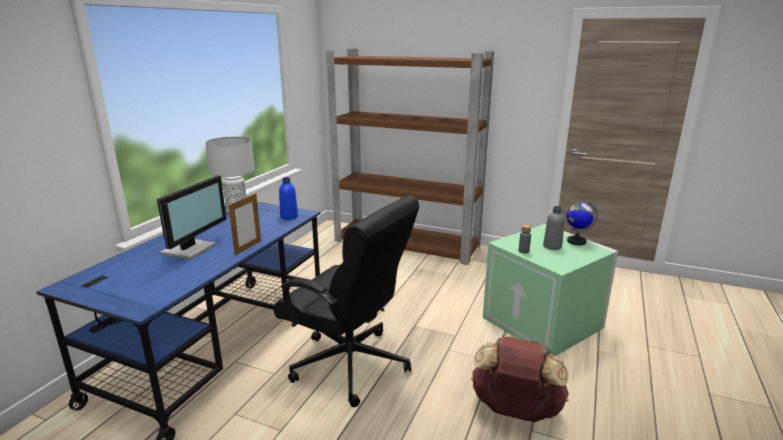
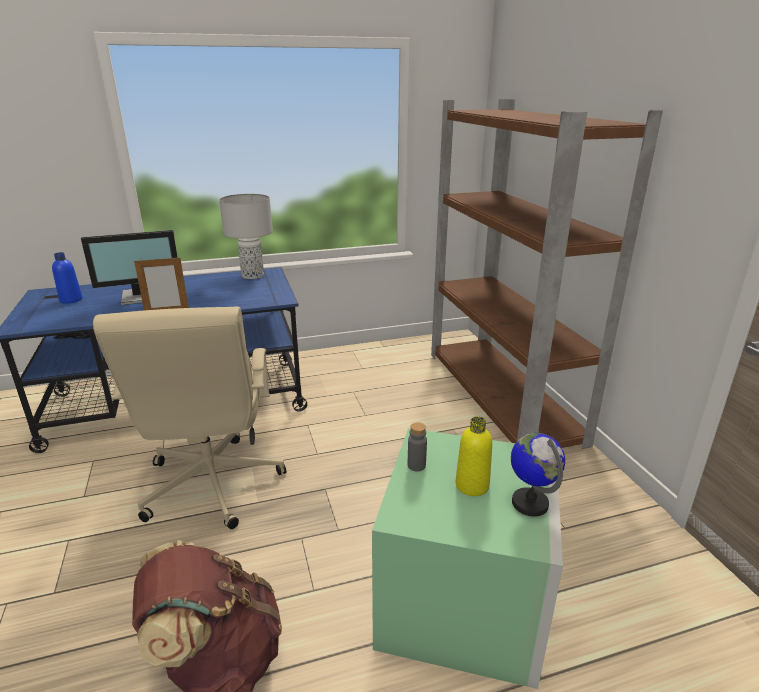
camera: 50 degrees right, 5 degrees up
(289, 217) = (263, 298): blue bottle -> blue bottle (71, 300)
(350, 363) = (212, 481): black office chair -> beige office chair
(552, 246) = (472, 485): grey bottle -> yellow bottle

